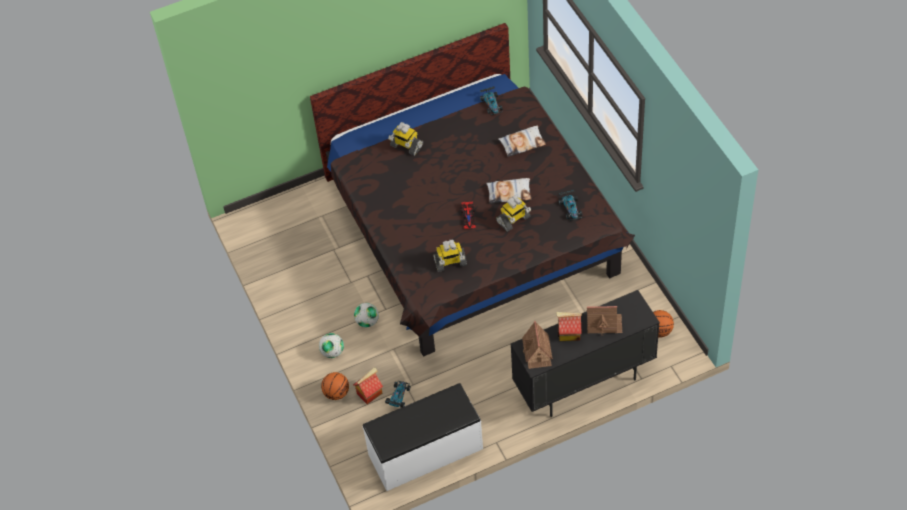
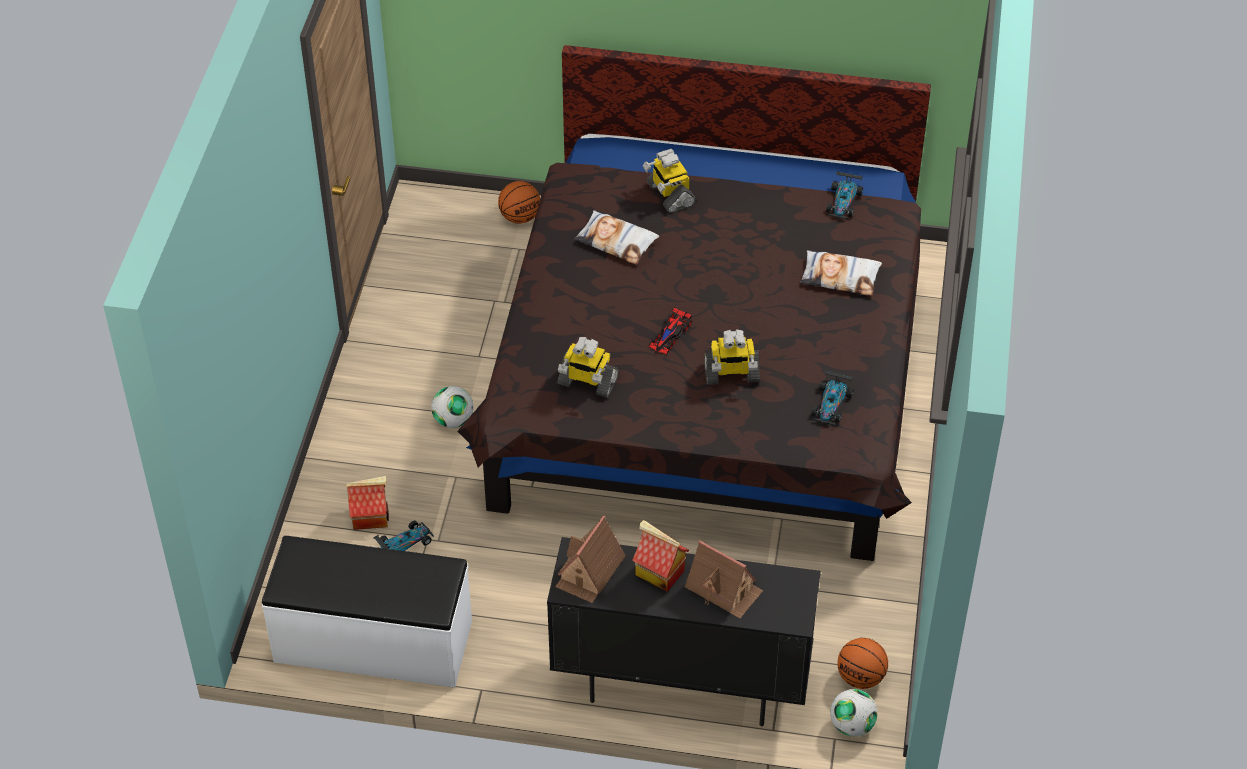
camera: 30 degrees right, 5 degrees down
(332, 352) = (371, 434): football -> football (852, 725)
(336, 393) = (327, 491): basketball -> basketball (520, 217)
(509, 193) = (759, 334): pillow -> pillow (616, 241)

